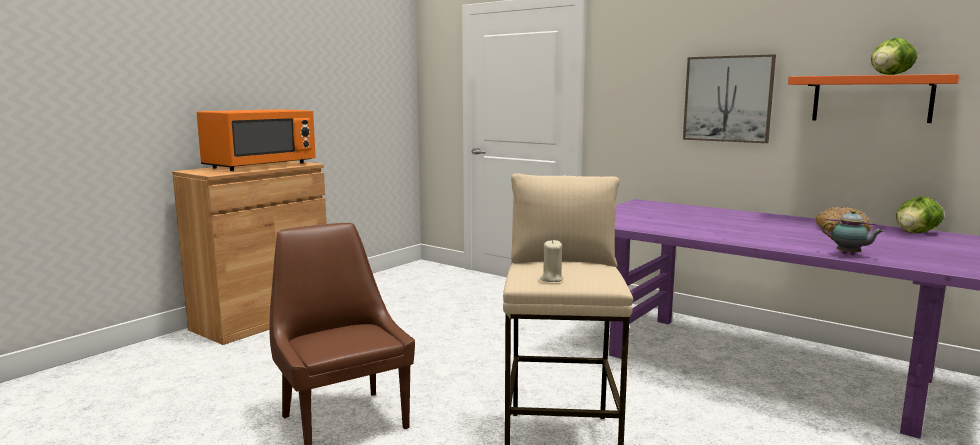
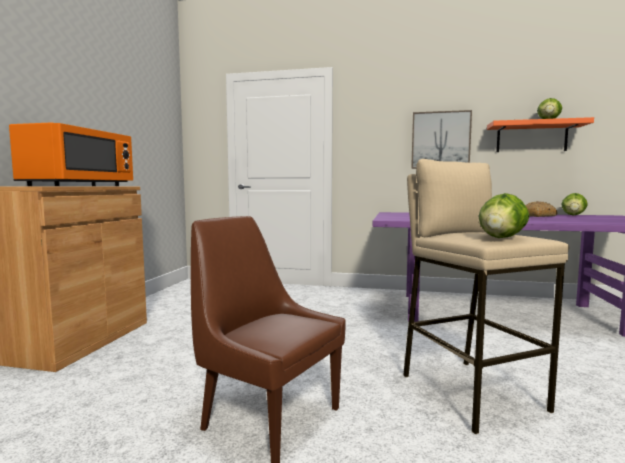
camera: 25 degrees left, 5 degrees down
(551, 279) = (501, 238): beige candle -> lettuce
(849, 255) = (586, 222): teapot -> none

